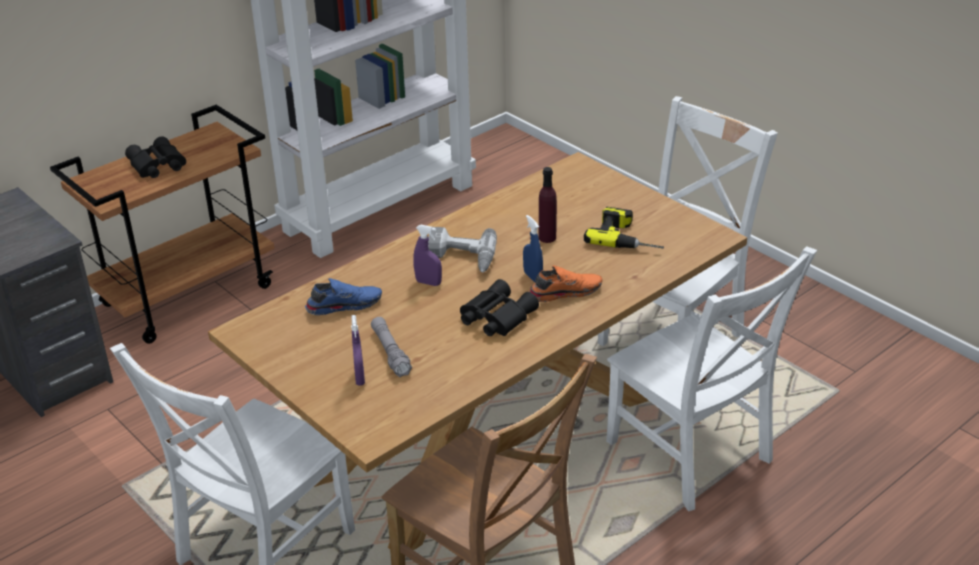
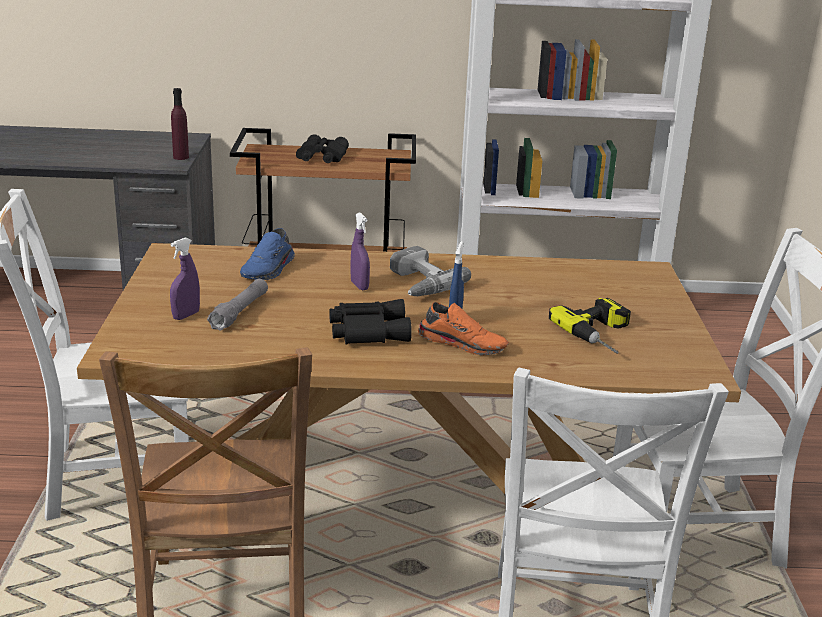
camera: 40 degrees right, 10 degrees down
(344, 304) = (269, 270): blue shoe -> blue shoe turned 90 degrees clockwise
(547, 237) = (521, 302): purple bottle -> purple bottle (181, 157)

